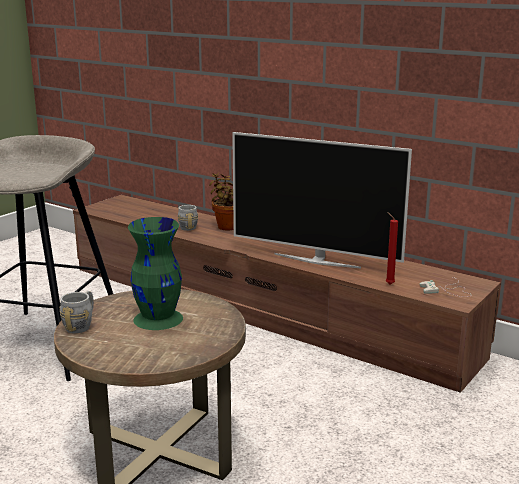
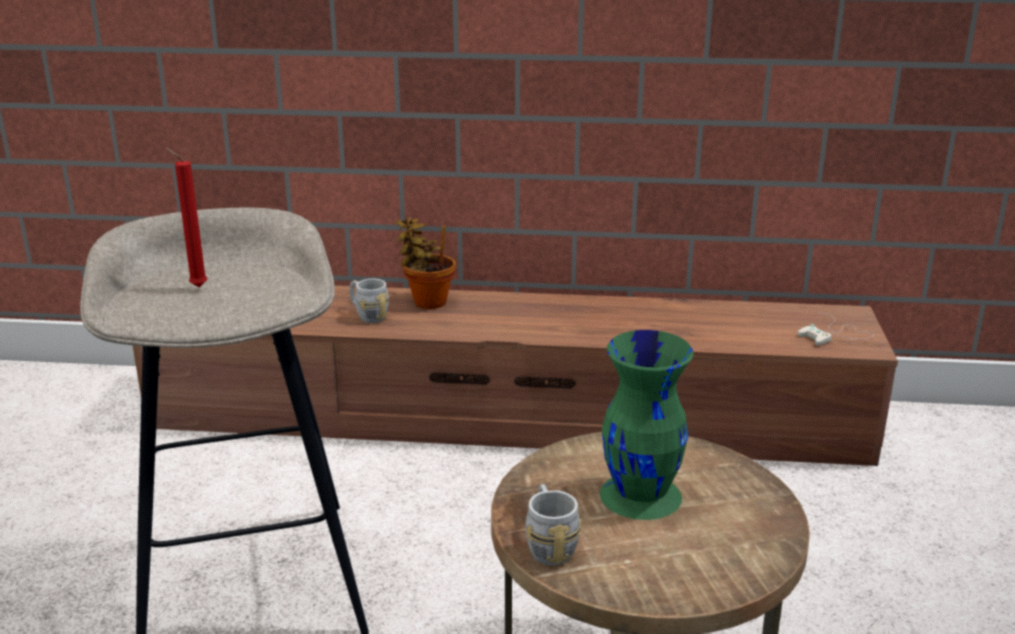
camera: 30 degrees left, 5 degrees up
(317, 260) = (626, 328): television -> none
(388, 284) = (759, 342): red candle -> red candle (196, 287)

